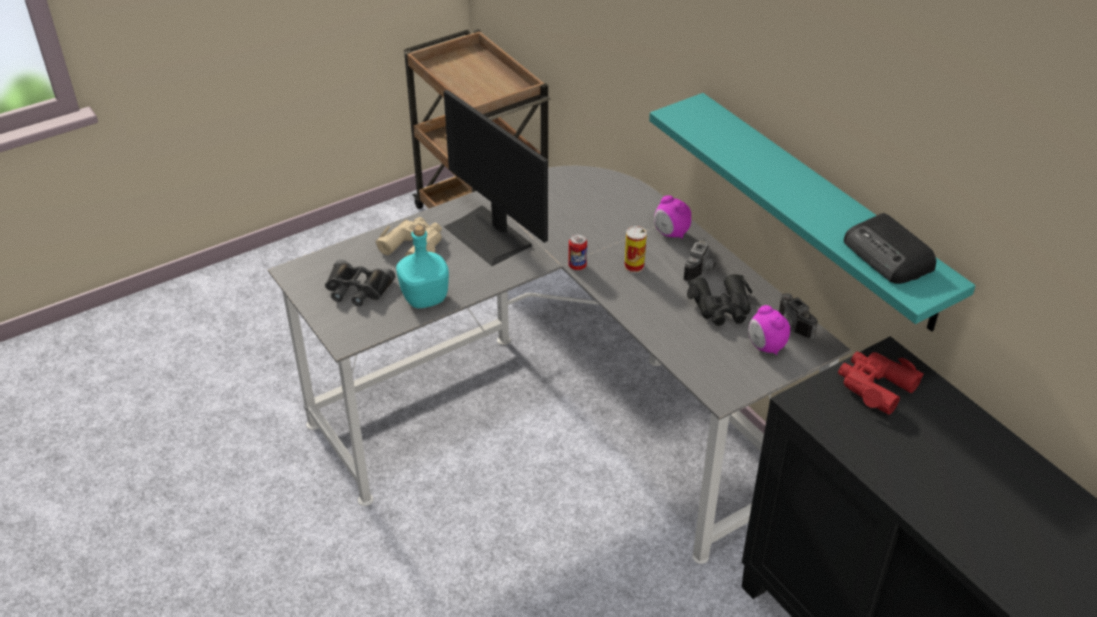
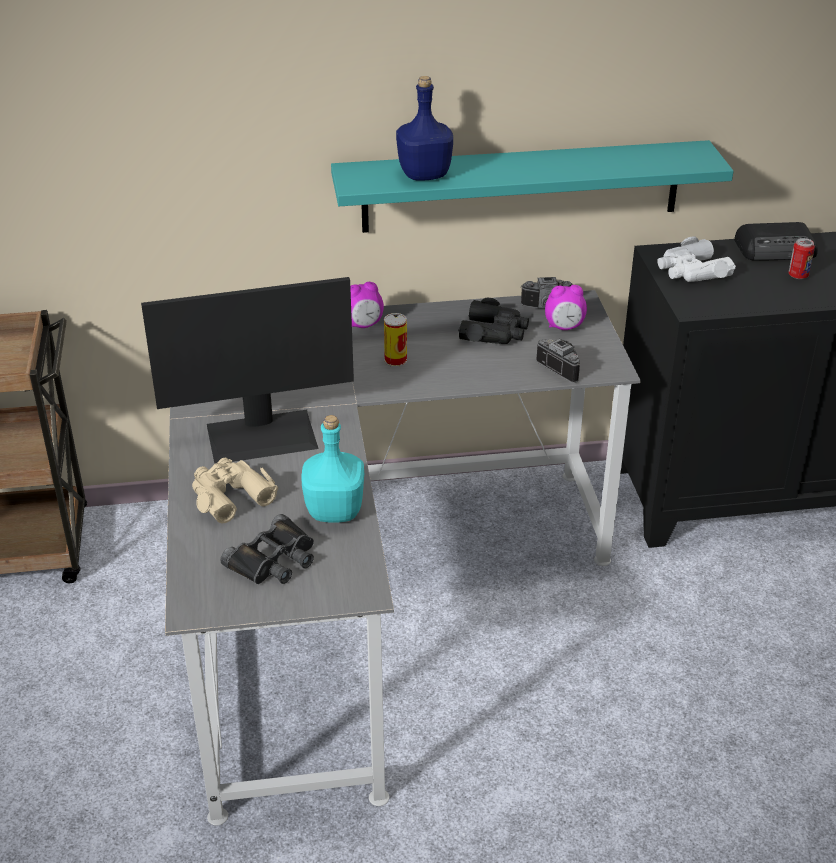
camera: 65 degrees left, 5 degrees down
(577, 266) = (366, 393): can -> can (798, 275)
(701, 270) = (432, 326): camera -> camera (563, 368)
(725, 141) = (425, 174): none -> blue bottle
(875, 386) = (692, 271): red binoculars -> white binoculars
(888, 256) = (652, 158): radio -> radio (776, 249)

